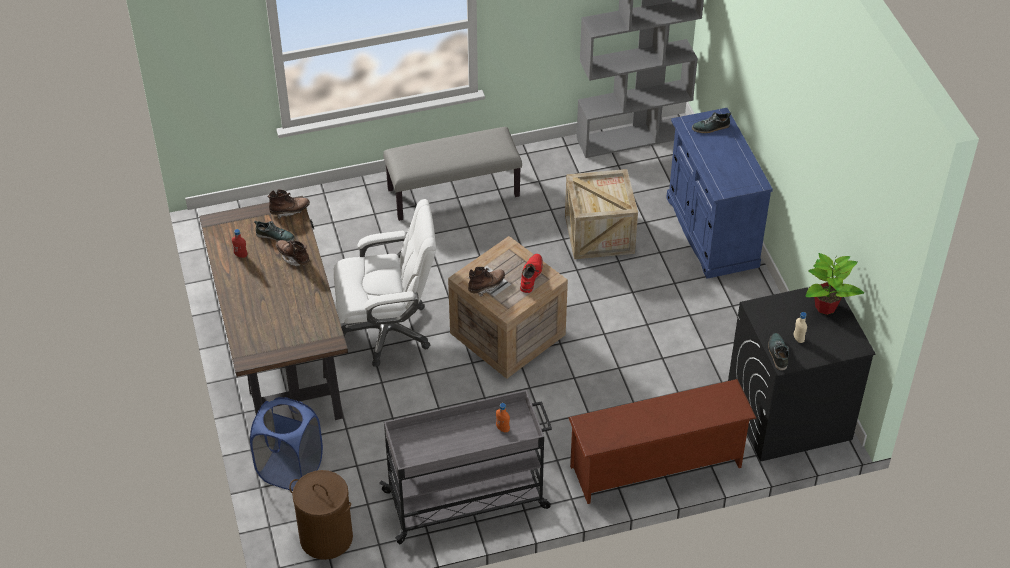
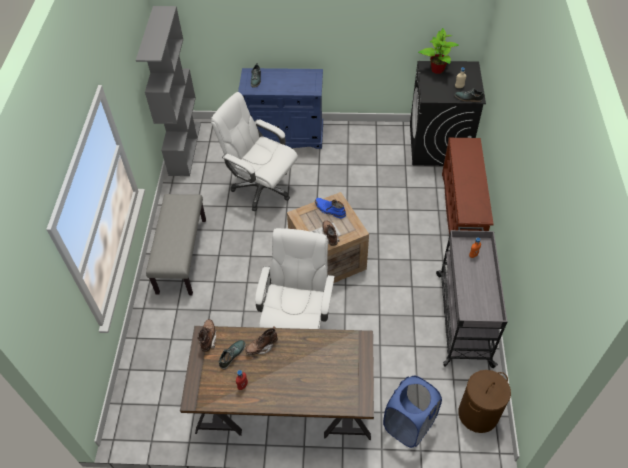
camera: 70 degrees left, 5 degrees up
(530, 276) = (329, 210): red boot -> blue boot
(599, 234) = (261, 187): crate -> white office chair

